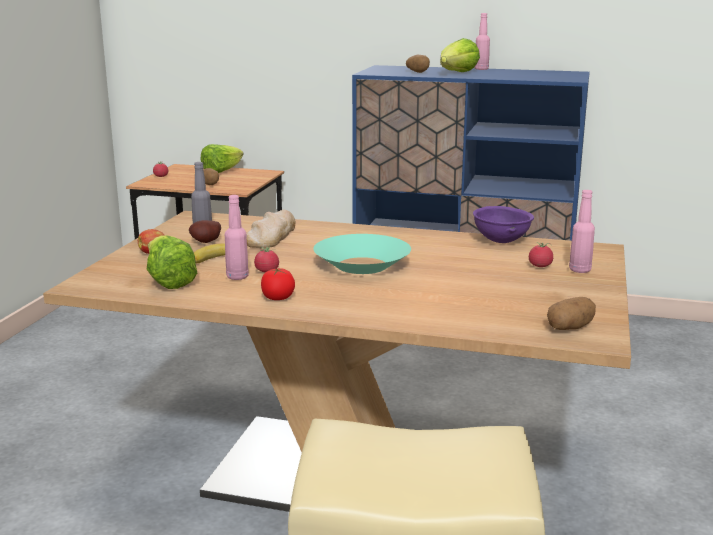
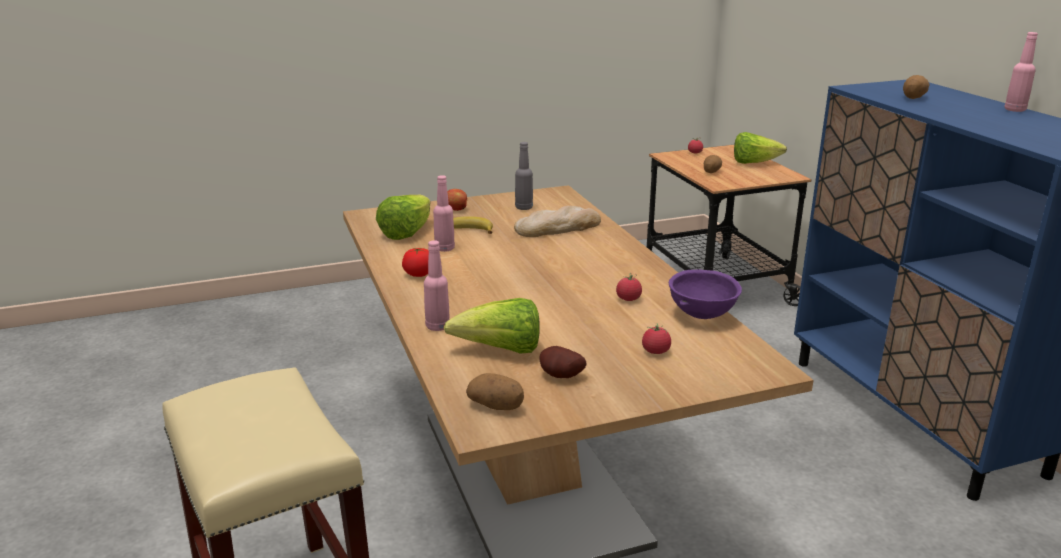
camera: 55 degrees right, 5 degrees up
(207, 242) = (505, 215): potato -> potato (560, 377)
(267, 271) = (470, 253): tomato -> tomato (628, 299)
(361, 265) = (535, 279): turquoise bowl -> none
(457, 73) = (951, 109): lettuce -> lettuce (501, 351)
(579, 270) = (675, 374): pink bottle -> pink bottle (437, 326)

